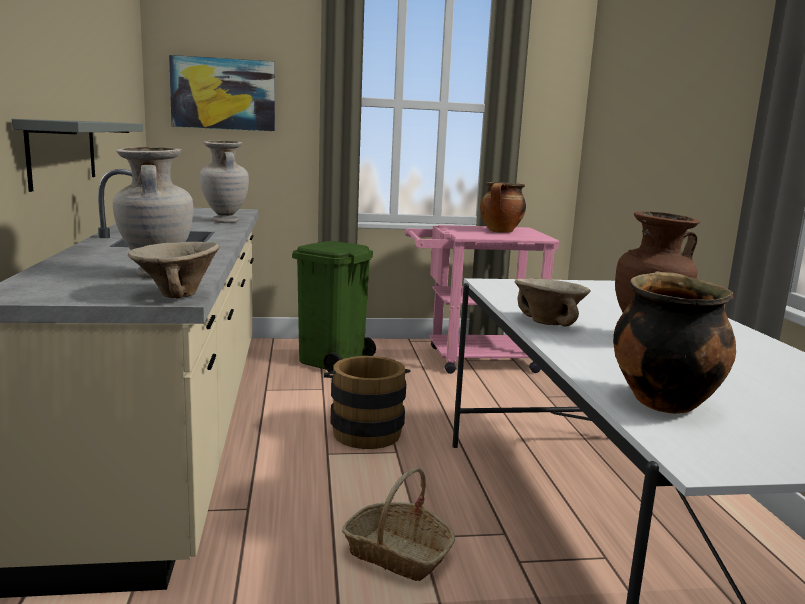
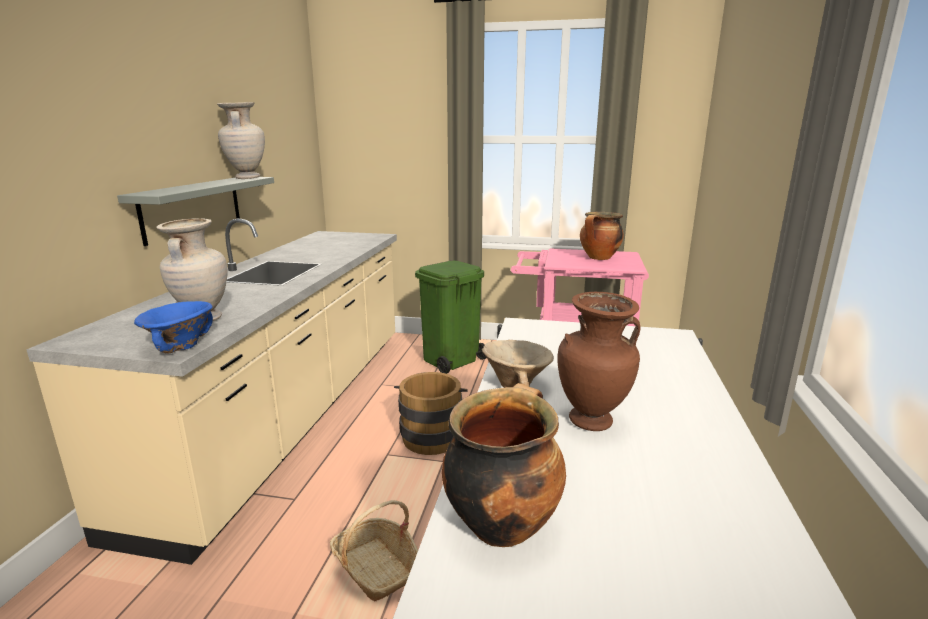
camera: 20 degrees right, 5 degrees up
(174, 295) = (180, 346): beige bowl -> blue bowl
(223, 94) = (375, 138): picture -> none
(224, 221) = (347, 250): beige vase -> beige vase (246, 178)

